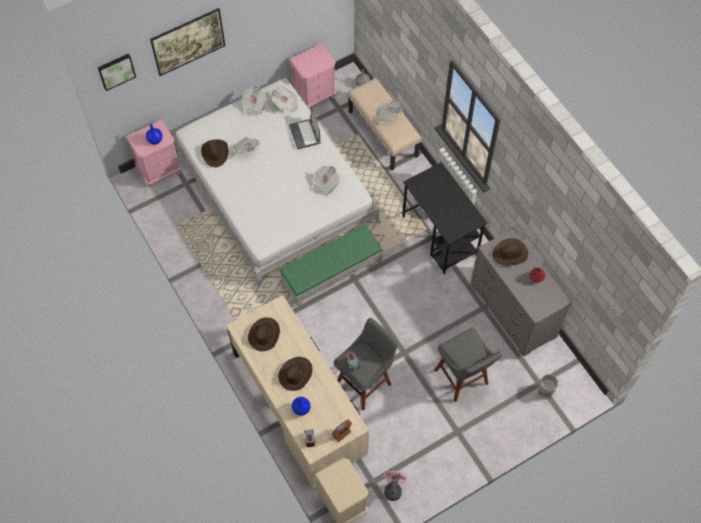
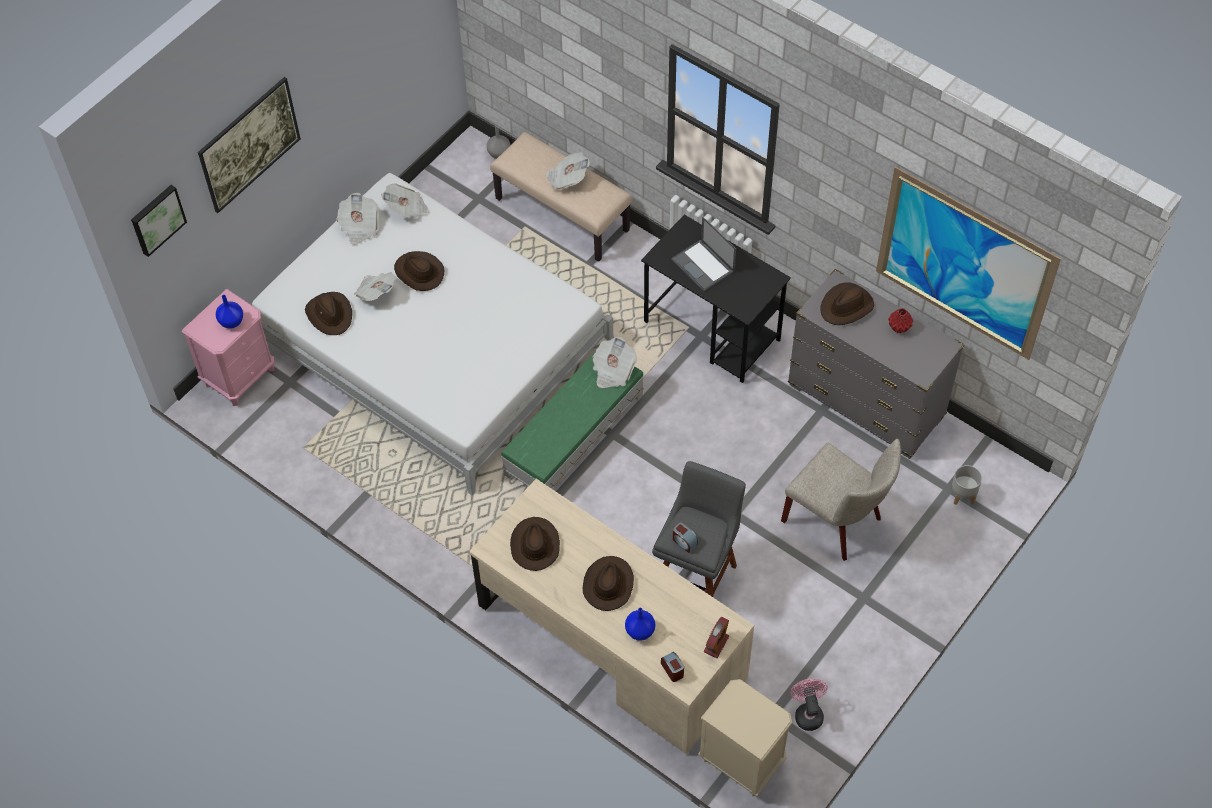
camera: 20 degrees left, 5 degrees down
(276, 145) = (419, 273): none -> brown hat
(305, 134) = (456, 244): laptop -> laptop (703, 266)
(315, 95) = (433, 191): pink nightstand -> none
(324, 185) = (519, 306): newspaper -> newspaper (613, 371)
(462, 379) = (837, 522): grey stool -> beige chair
(579, 257) = (963, 264): none -> picture

